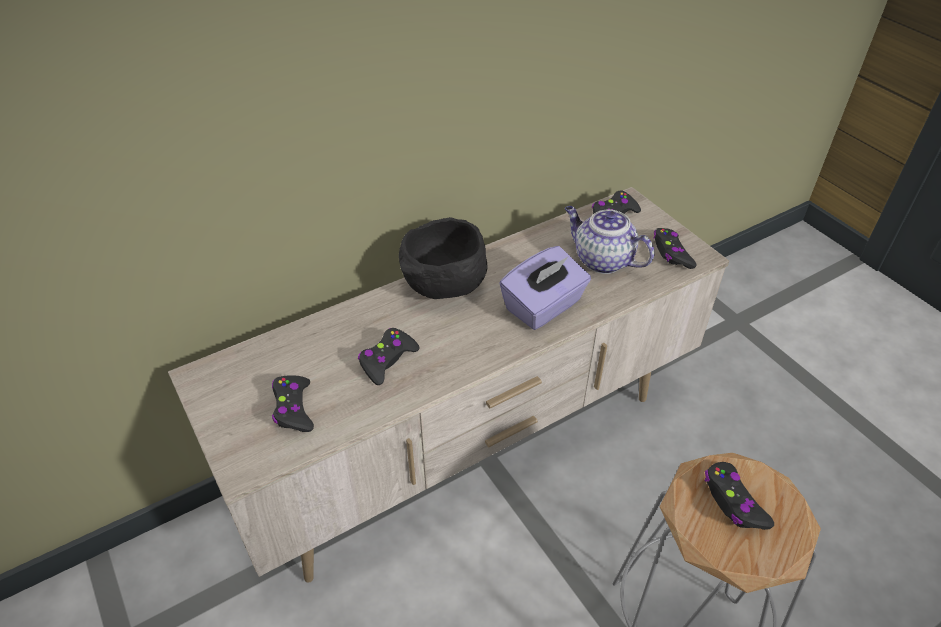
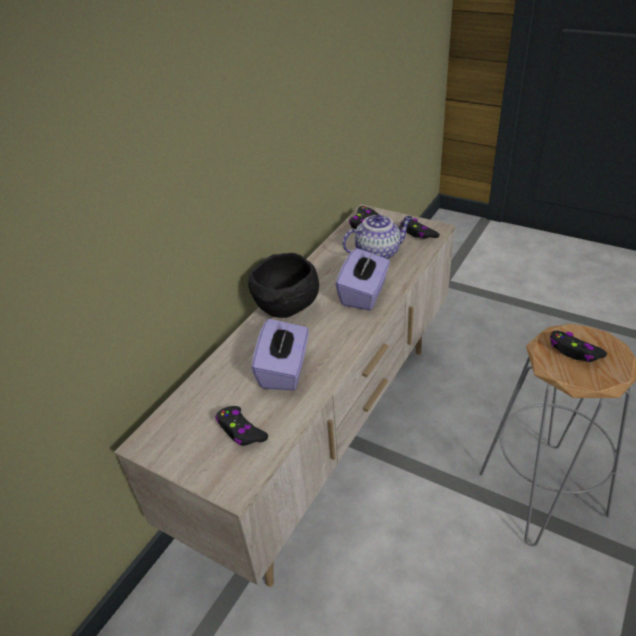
camera: 25 degrees left, 5 degrees down
(387, 360) = (284, 370): black game controller -> purple tissue box
(601, 260) = (378, 253): teapot -> teapot turned 150 degrees clockwise

